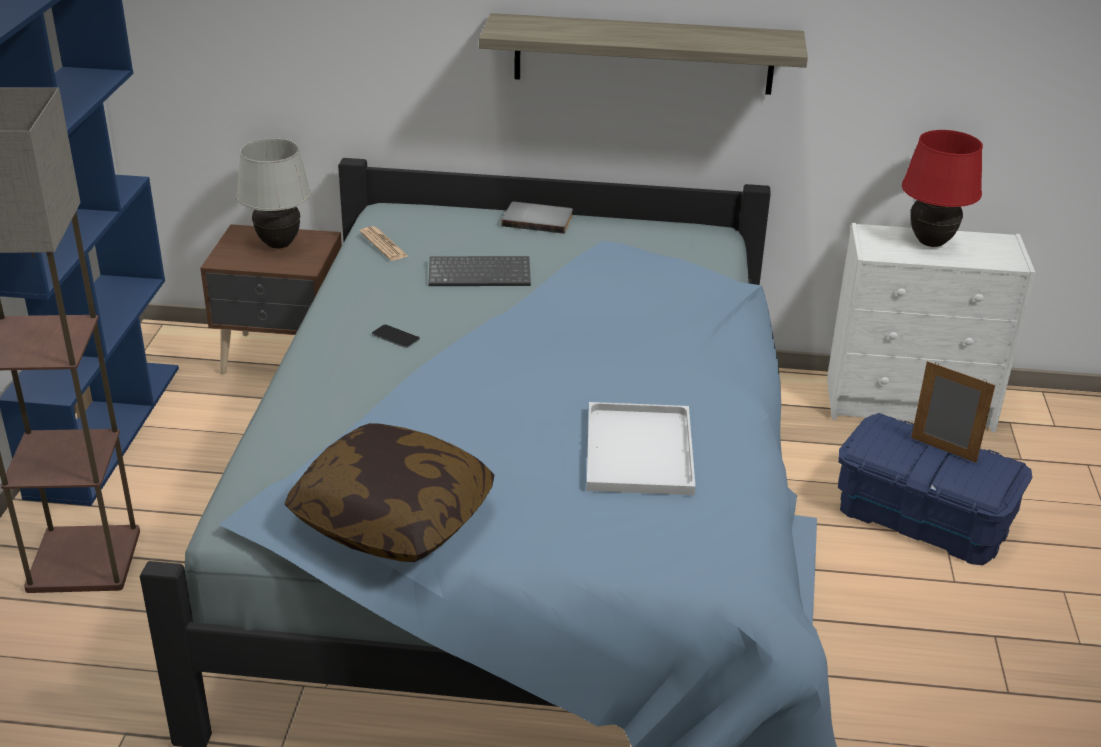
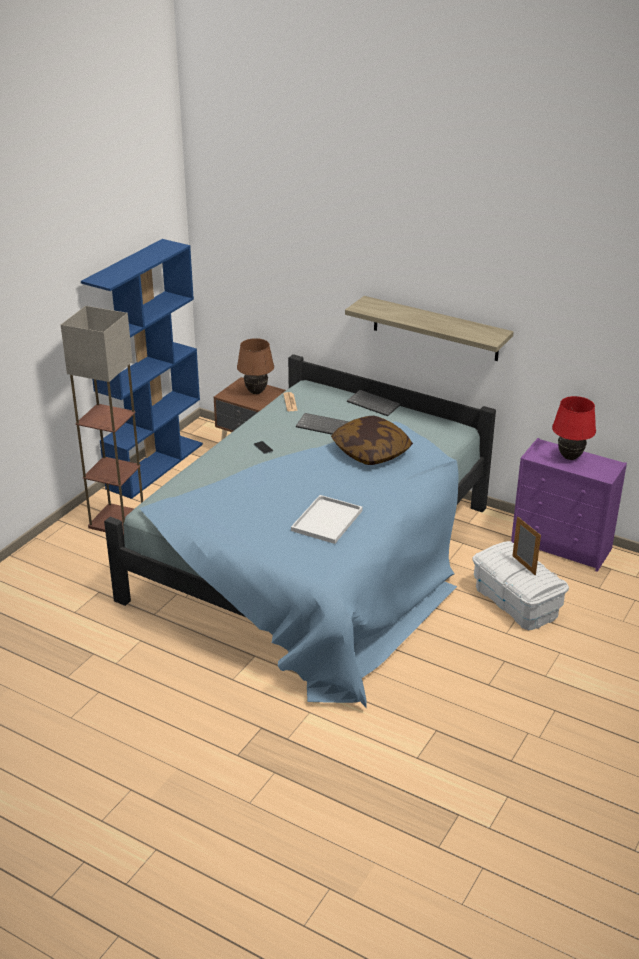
camera: 25 degrees right, 0 degrees up
(278, 245) = (256, 392): white table lamp -> brown table lamp
(393, 517) = (205, 522): pillow -> pillow (371, 452)
(538, 219) = (374, 404): grey book -> keyboard
(911, 404) = (562, 546): white dresser -> purple dresser
(921, 519) = (515, 601): blue storage box -> white storage box

